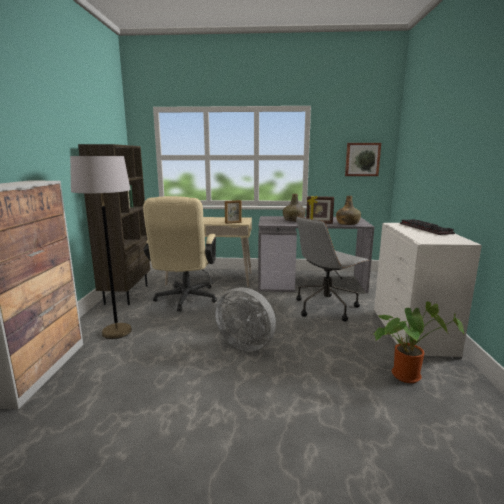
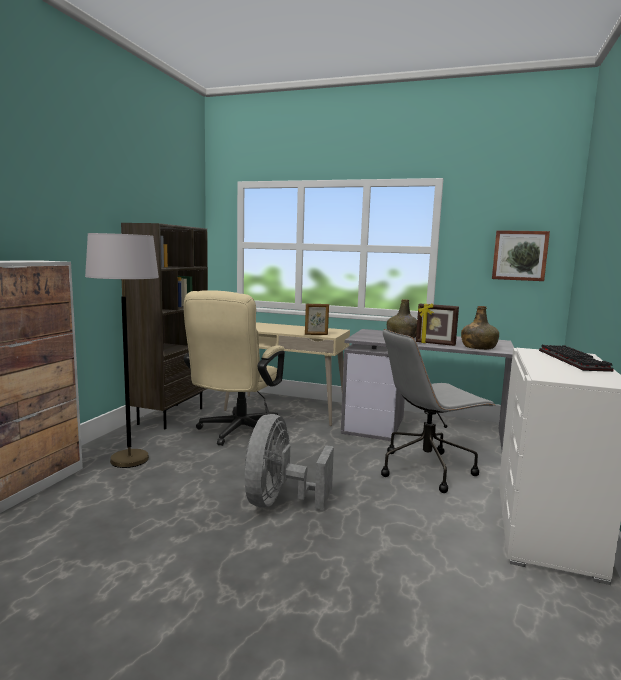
camera: 15 degrees right, 5 degrees down
(246, 344) = (279, 501): grey fan -> grey fan turned 60 degrees clockwise
(408, 375) = (498, 591): potted plant -> none

